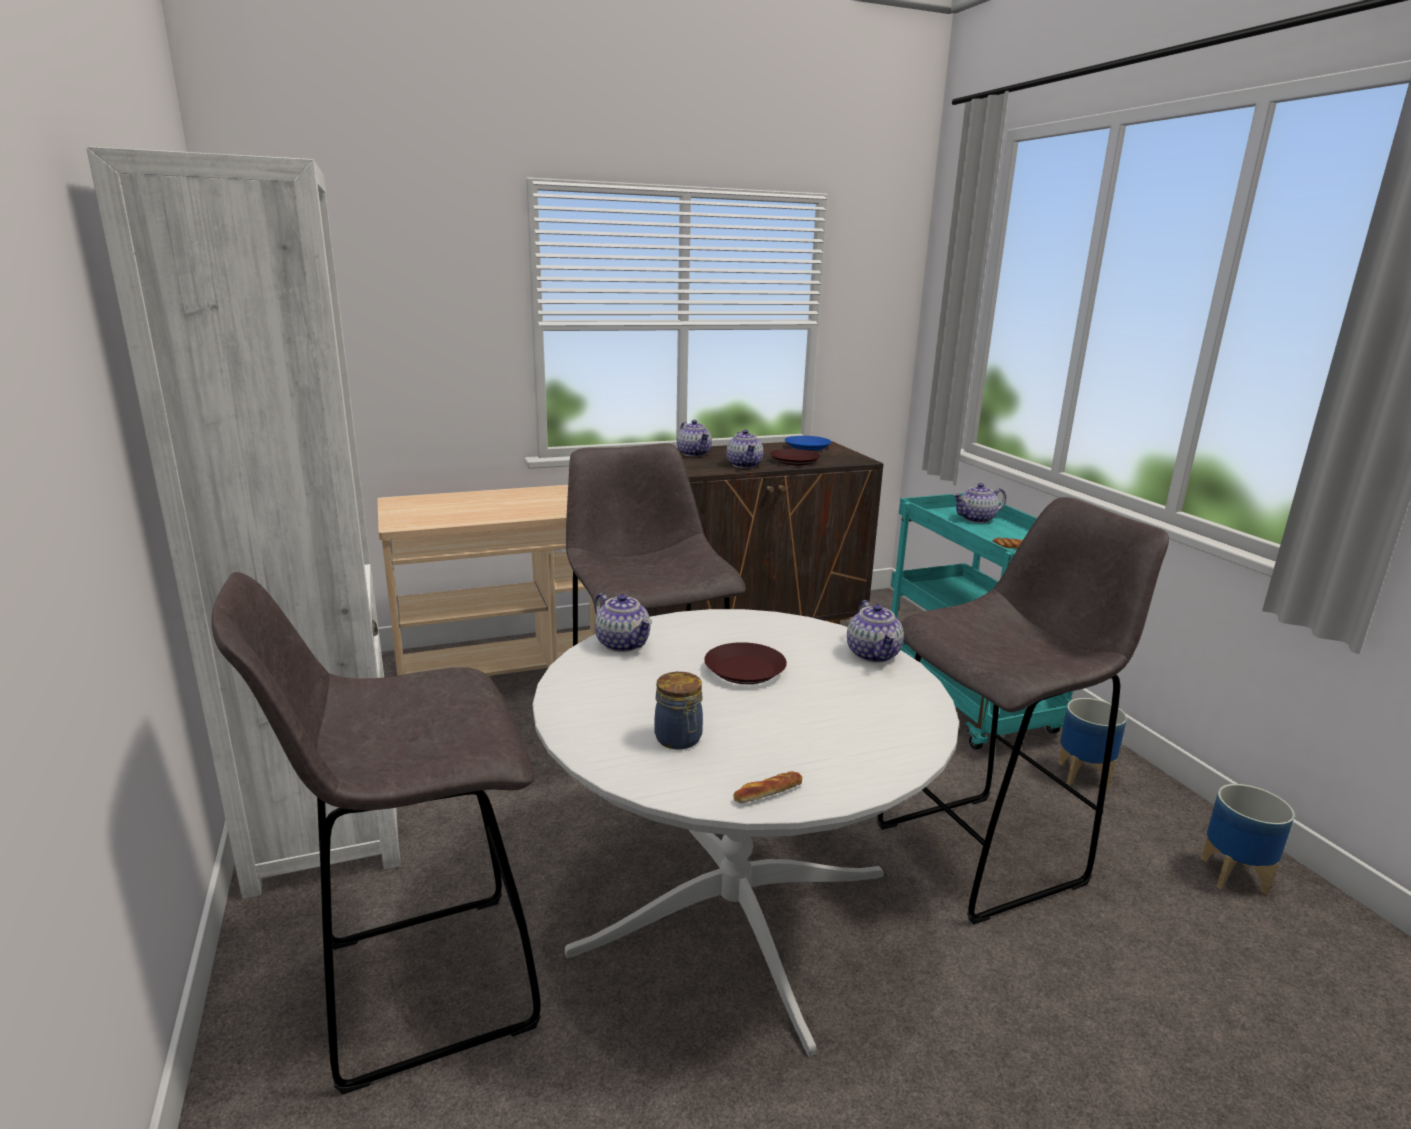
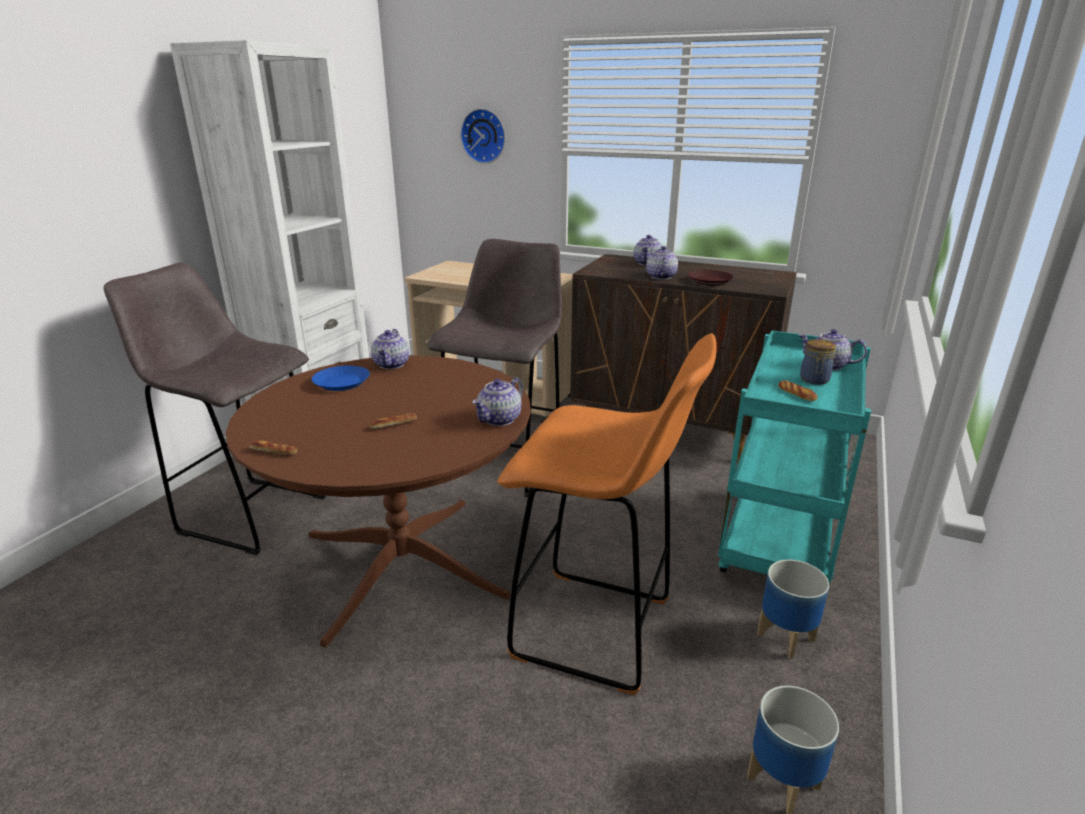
camera: 45 degrees right, 5 degrees up
(408, 309) = (484, 136): none -> wall clock
(679, 739) = (302, 414): jar -> jar (814, 380)
(733, 913) = (402, 565): white dining table -> brown dining table
(744, 670) = (411, 398): brown plate -> none
(745, 465) = (660, 277): teapot -> teapot turned 150 degrees clockwise
(802, 703) = (394, 424): none -> bread
(808, 446) = (756, 273): blue plate -> blue plate (342, 383)
(984, 853) = (597, 630): grey stool -> orange stool

